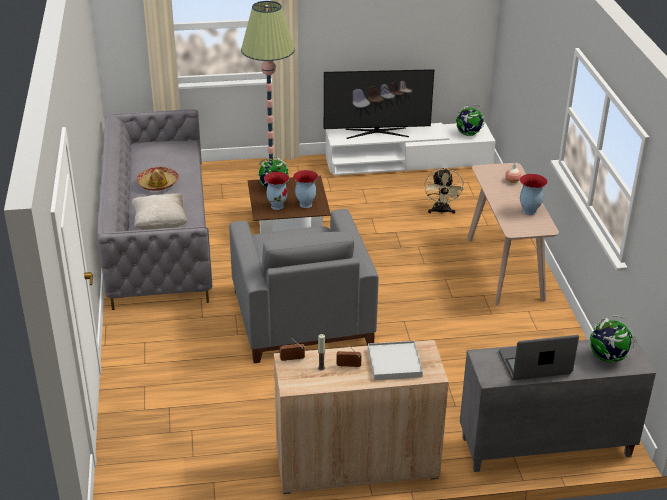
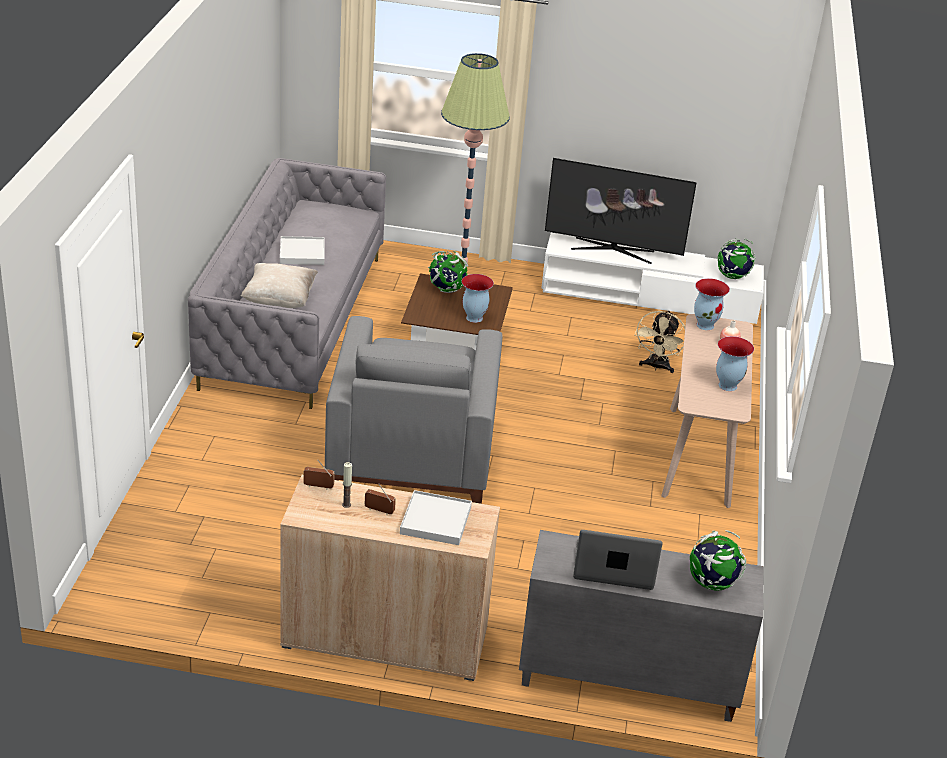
camera: 15 degrees right, 0 degrees up
(158, 183) = (302, 253): hat -> white tray
(277, 206) = (439, 312): vase -> vase (705, 325)

